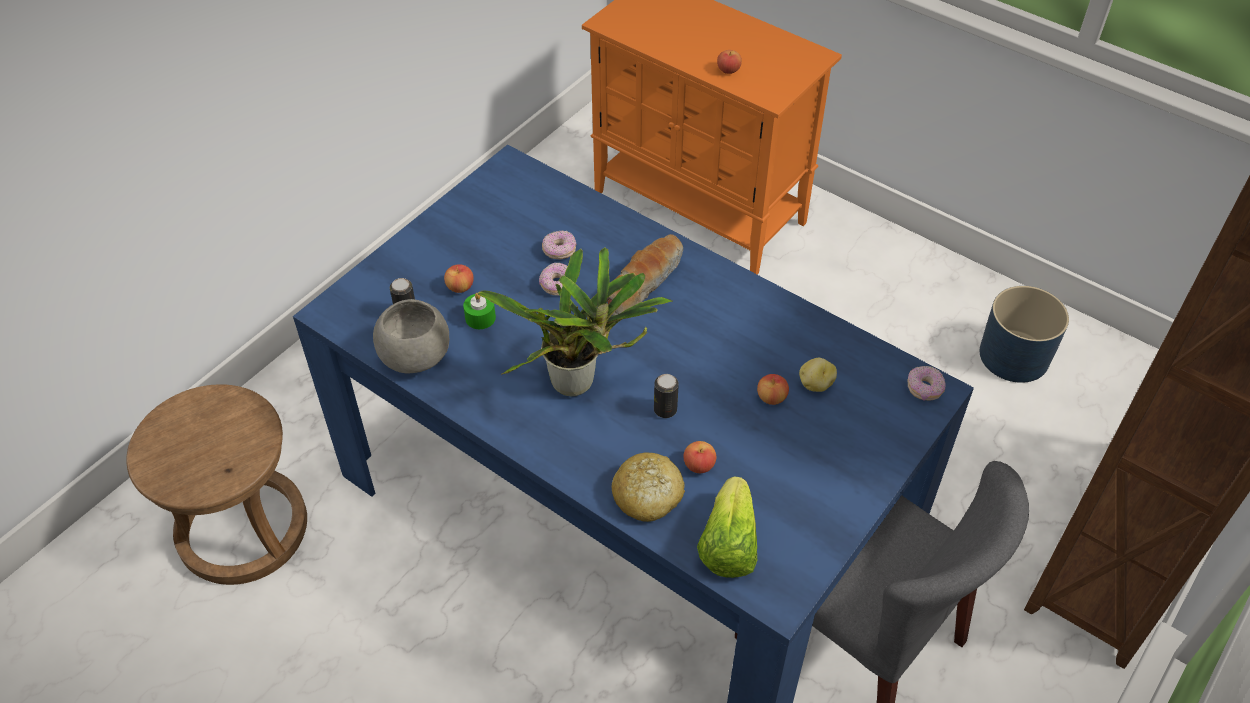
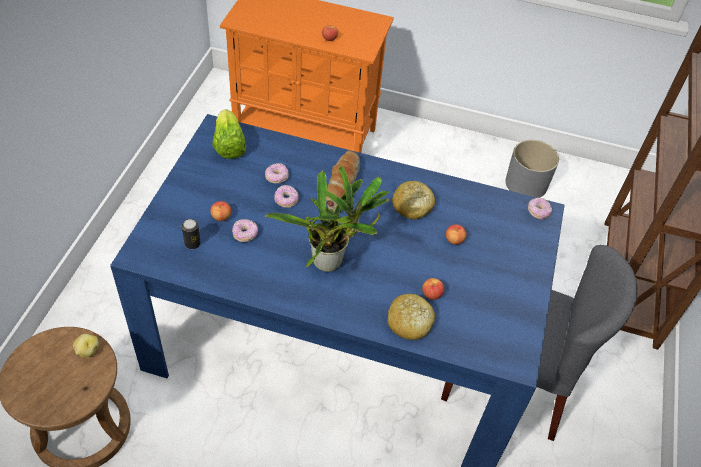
camera: 25 degrees left, 0 degrees up
(414, 356) = (212, 271): grey bowl -> none
(480, 318) = (245, 234): green candle -> donut
(665, 410) = (394, 264): can -> none
(728, 544) = (473, 339): lettuce -> lettuce (229, 145)
(733, 334) = (412, 206): none -> bread
(815, 384) = (475, 225): potato -> potato (87, 350)
(1013, 355) = (526, 184): blue planter -> grey planter

